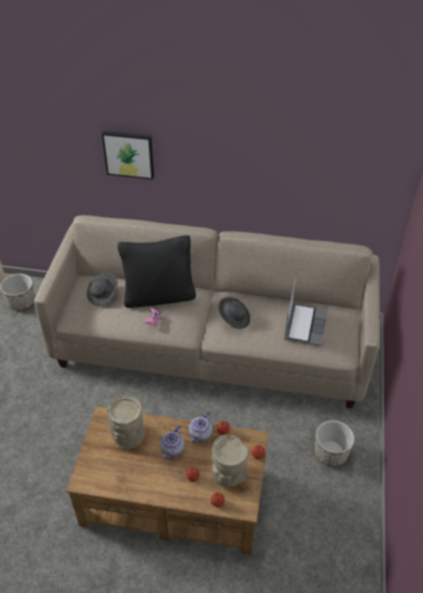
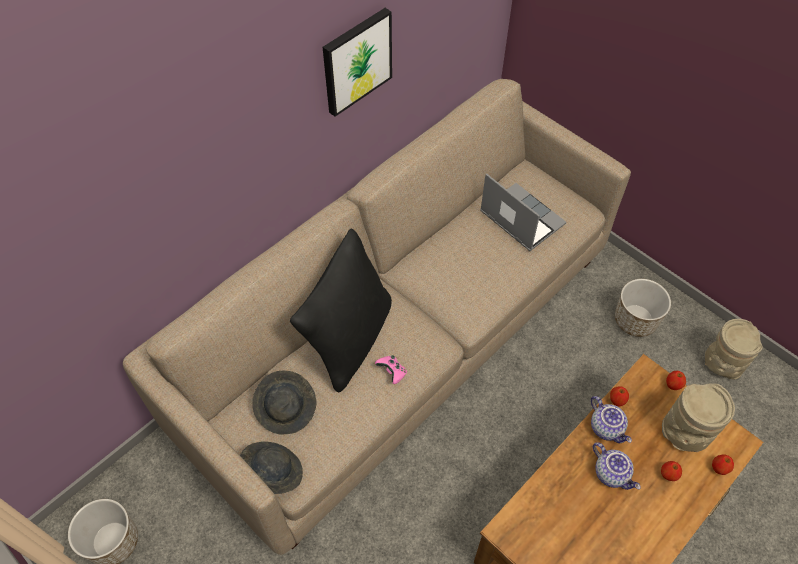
camera: 55 degrees left, 10 degrees up
(128, 435) = (557, 515): beige vase -> beige vase (721, 364)
(129, 154) = (174, 187): picture -> picture (356, 61)
(234, 318) = (456, 280): grey hat -> grey hat (272, 472)

